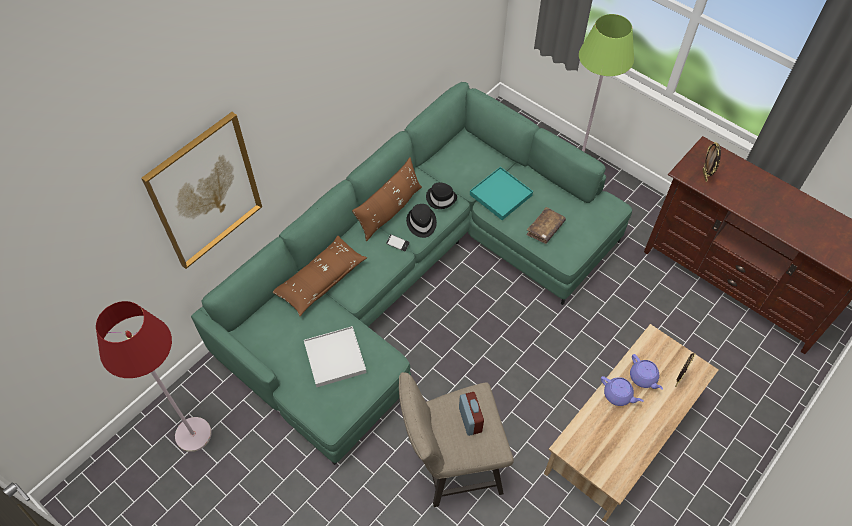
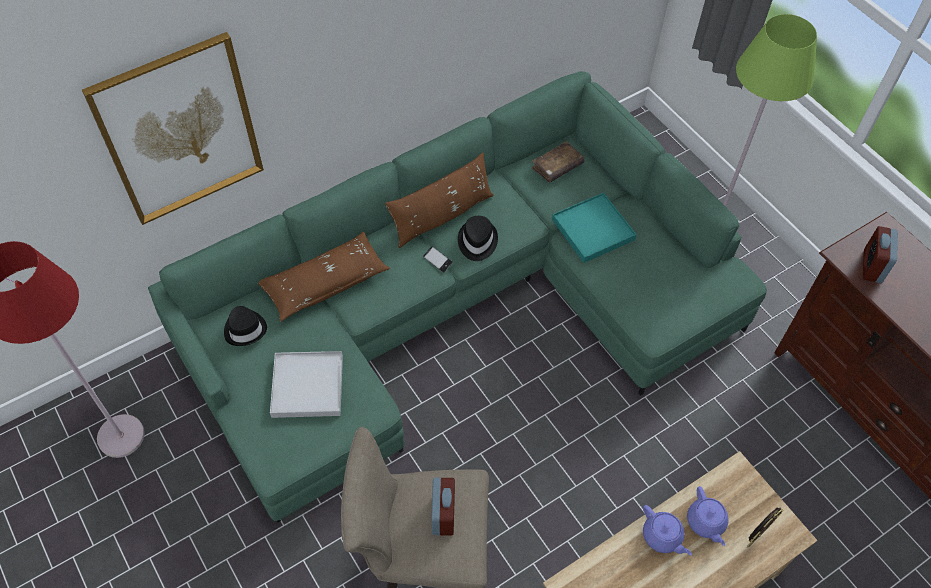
camera: 15 degrees right, 0 degrees up
(441, 198) = (513, 216): black hat -> black hat (245, 329)
(545, 229) = (637, 288): brown book -> brown book (557, 167)
(705, 175) = (872, 266): picture frame -> alarm clock

